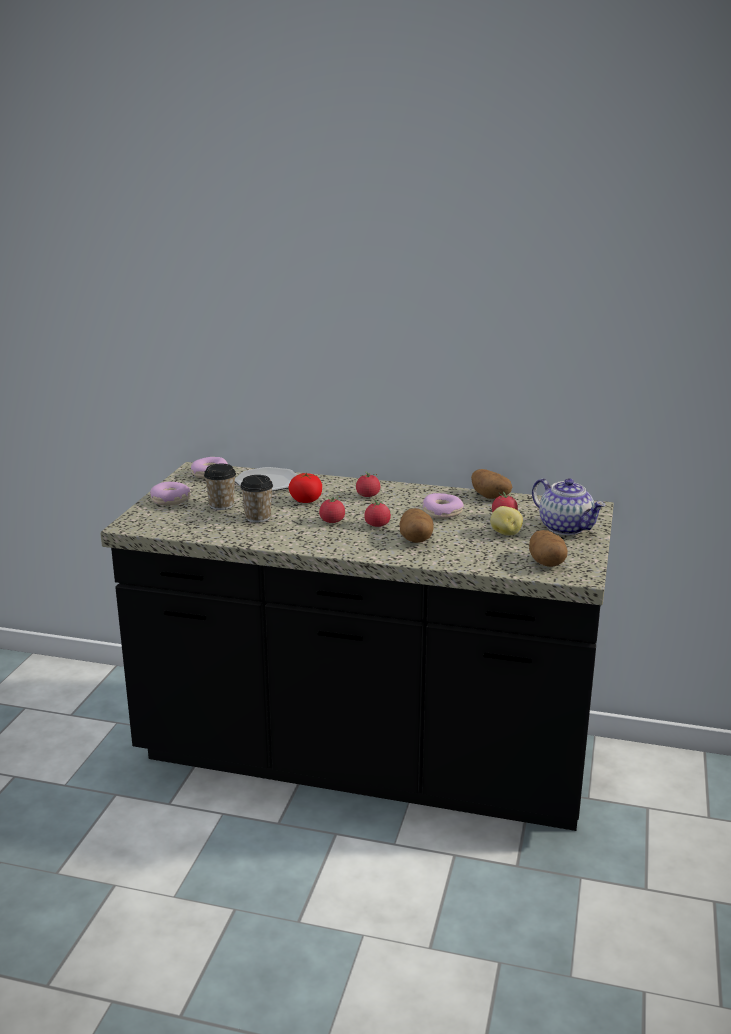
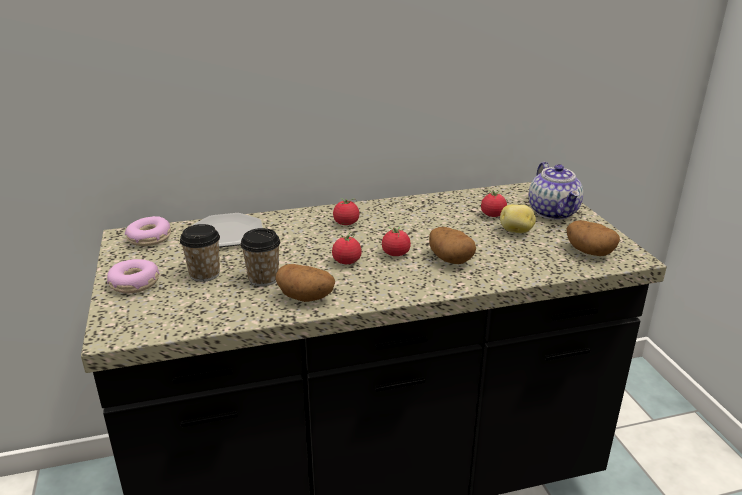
camera: 30 degrees left, 5 degrees up
(306, 500) = (291, 244): tomato -> none
(442, 513) = (436, 224): donut -> none
(491, 497) = (455, 198): potato -> potato (306, 298)
(566, 528) = (554, 212): teapot -> teapot turned 60 degrees clockwise

